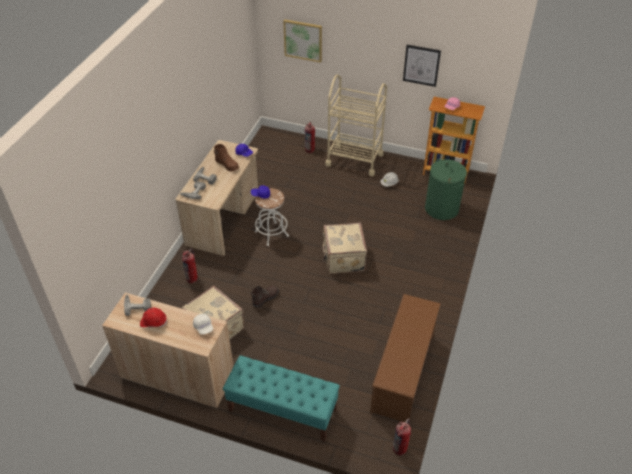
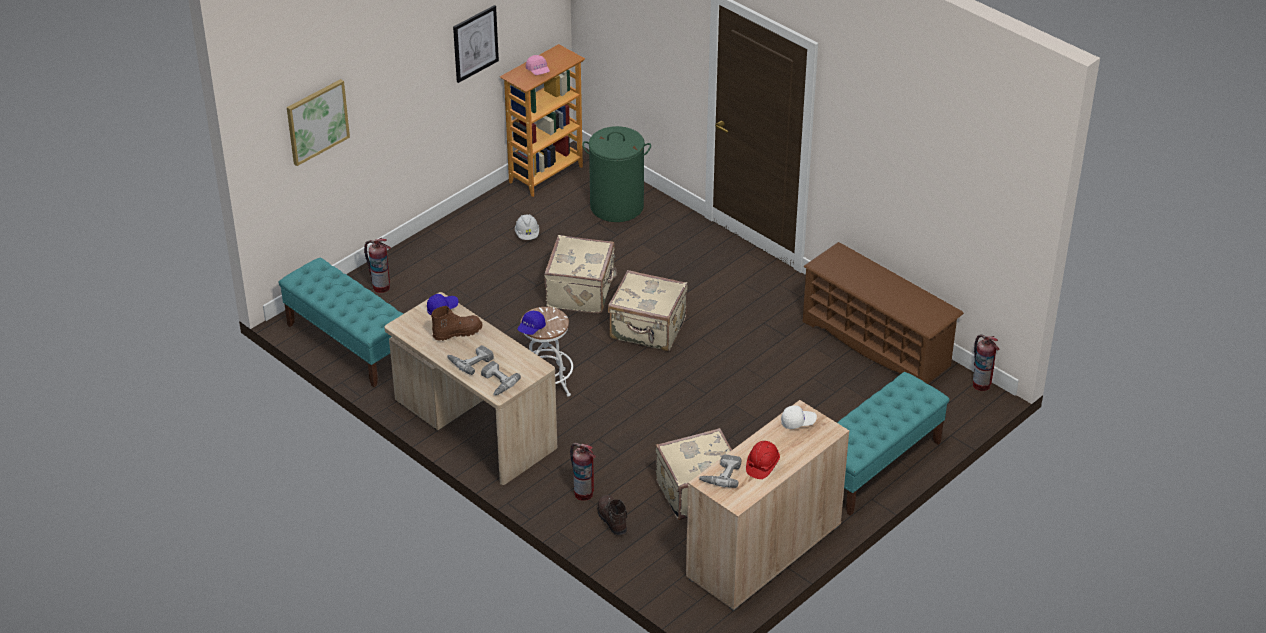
camera: 65 degrees left, 5 degrees down
(260, 155) = (348, 344): none -> turquoise bench
(265, 298) = (674, 428): brown boot -> brown boot (611, 520)
(354, 159) = (444, 249): beige cart -> none
(357, 220) = (581, 292): none -> beige suitcase

